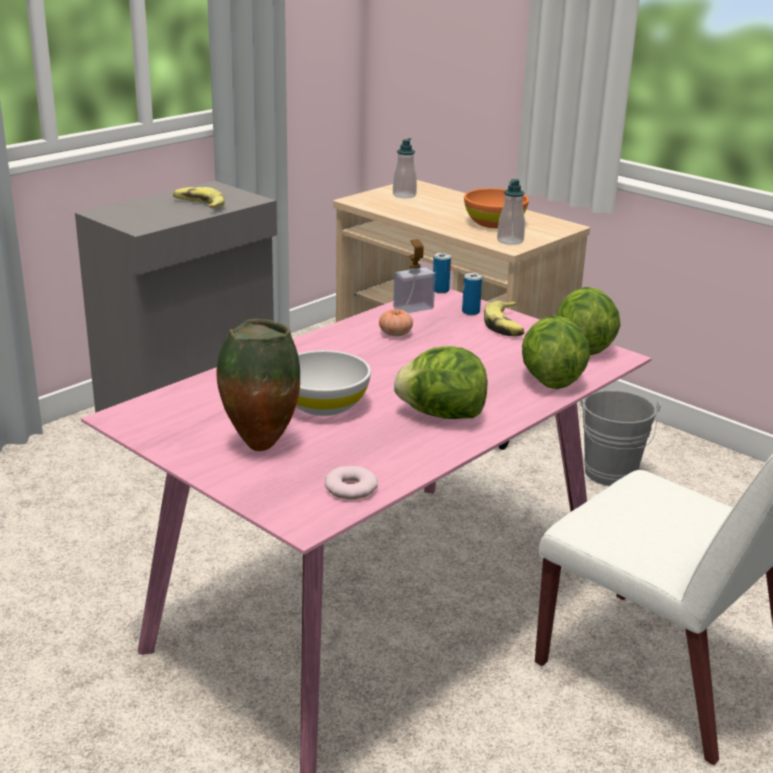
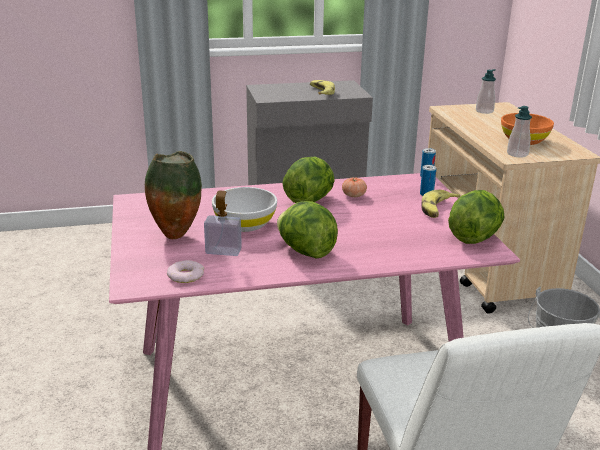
camera: 35 degrees right, 0 degrees up
(413, 308) = (390, 183): soap dispenser -> soap dispenser (223, 251)
(550, 380) = (415, 251): lettuce -> lettuce (309, 200)

